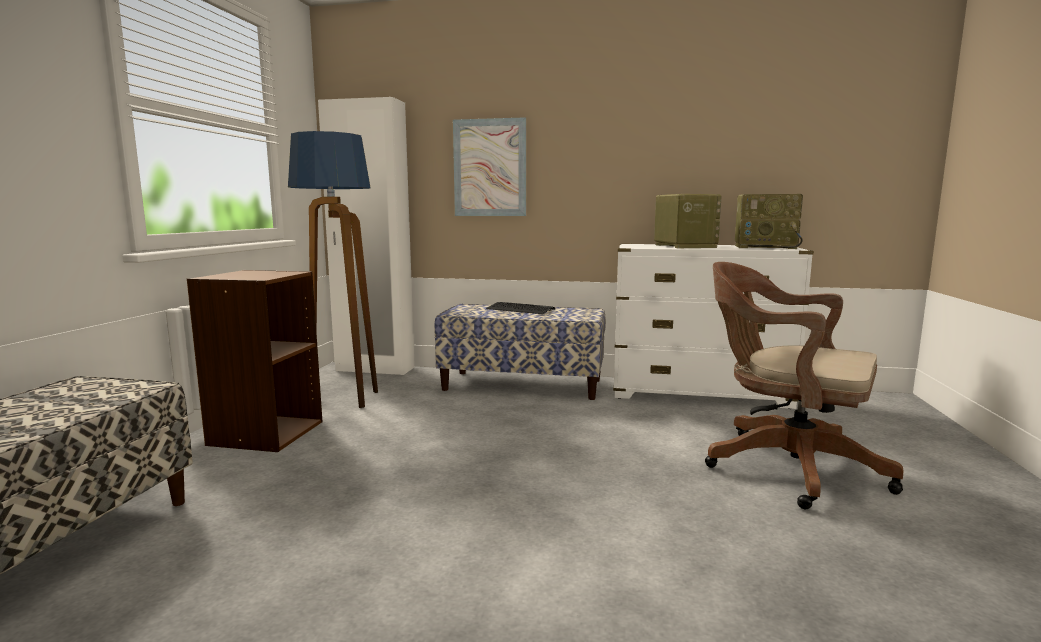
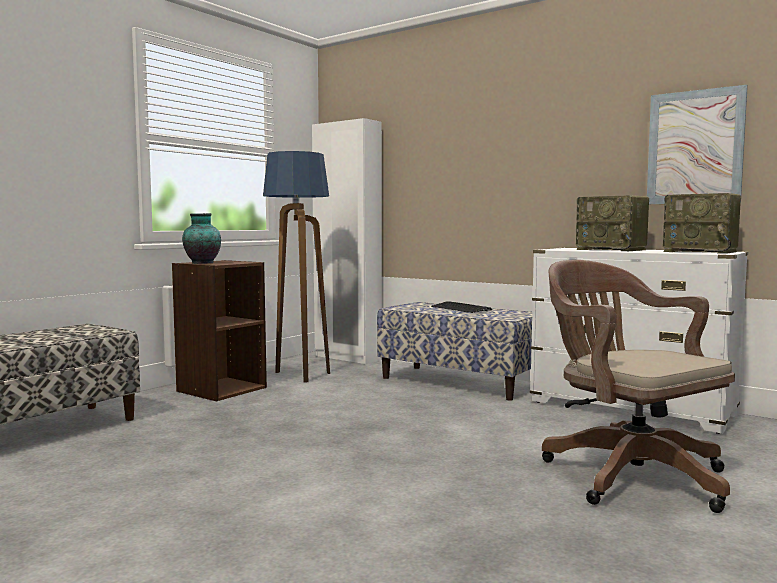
camera: 25 degrees right, 5 degrees down
(235, 277) = (202, 263): none -> vase
(490, 168) = (448, 176): picture -> picture (695, 147)
(683, 246) = (612, 250): radio -> radio turned 120 degrees clockwise

